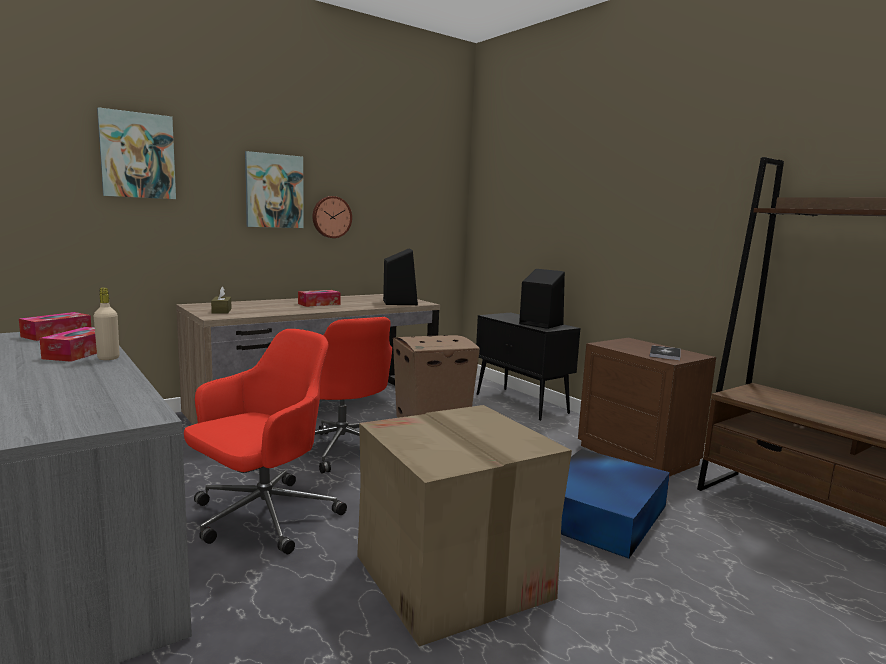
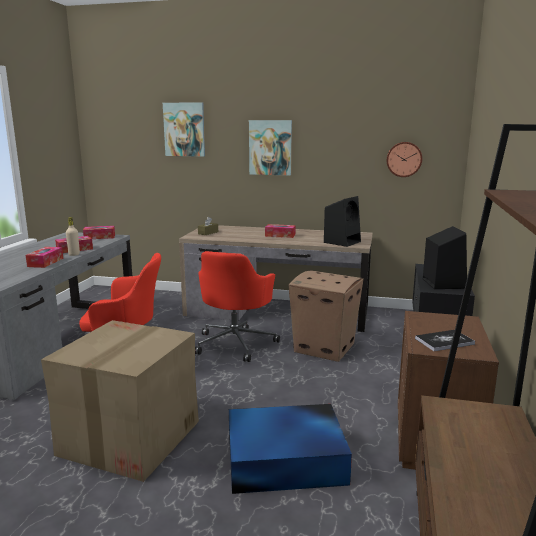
camera: 50 degrees right, 5 degrees up
(97, 374) = (45, 262): none -> tissue box
(331, 217) = (316, 166): wall clock -> wall clock (404, 159)

